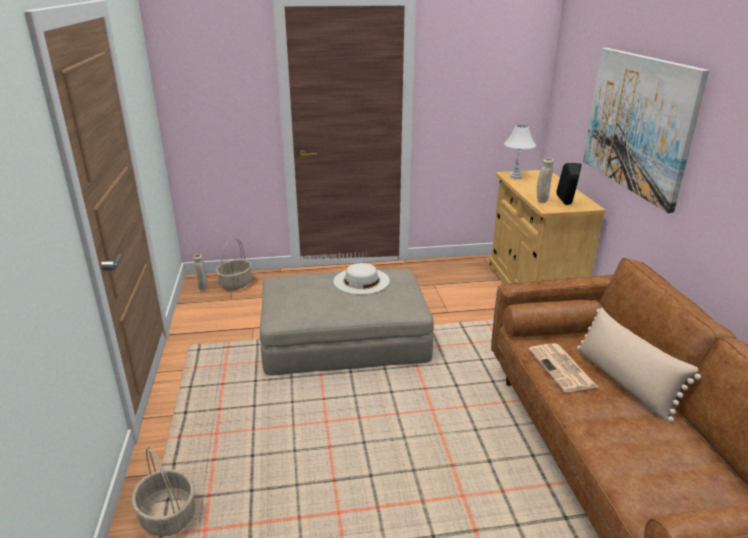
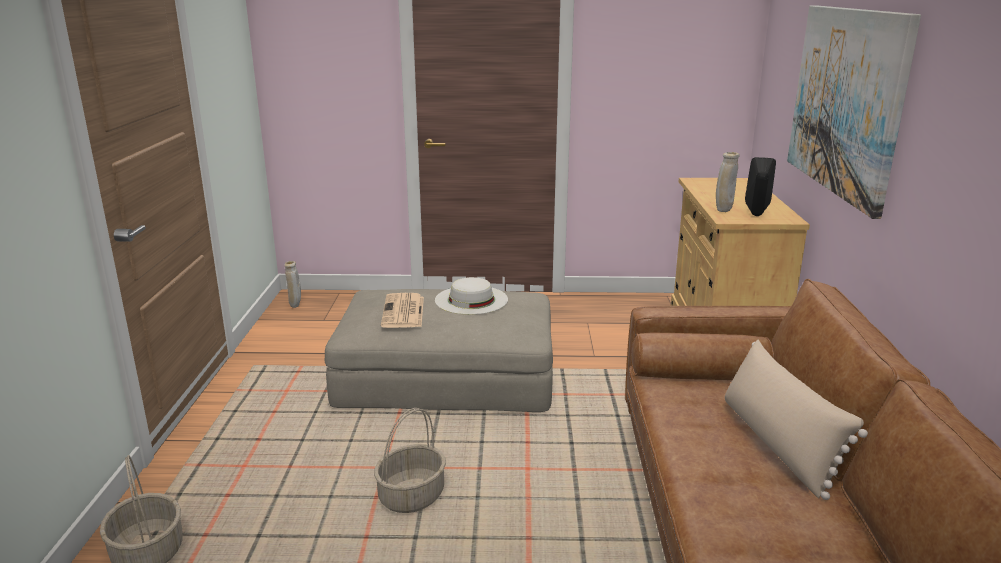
camera: 10 degrees right, 5 degrees down
(235, 283) = (336, 303): basket -> basket (411, 495)
(516, 177) = (703, 183): white table lamp -> none
(562, 368) = (693, 419): newspaper -> newspaper (403, 312)

